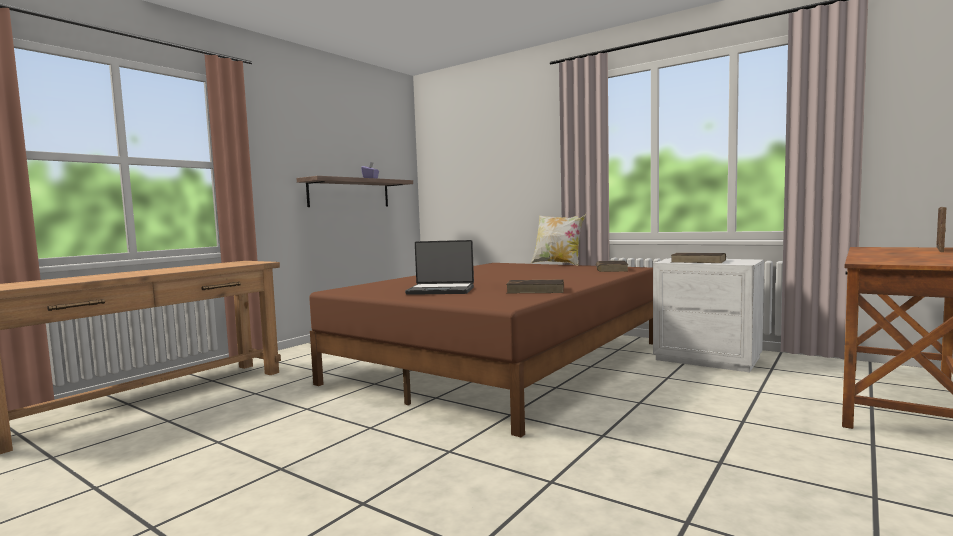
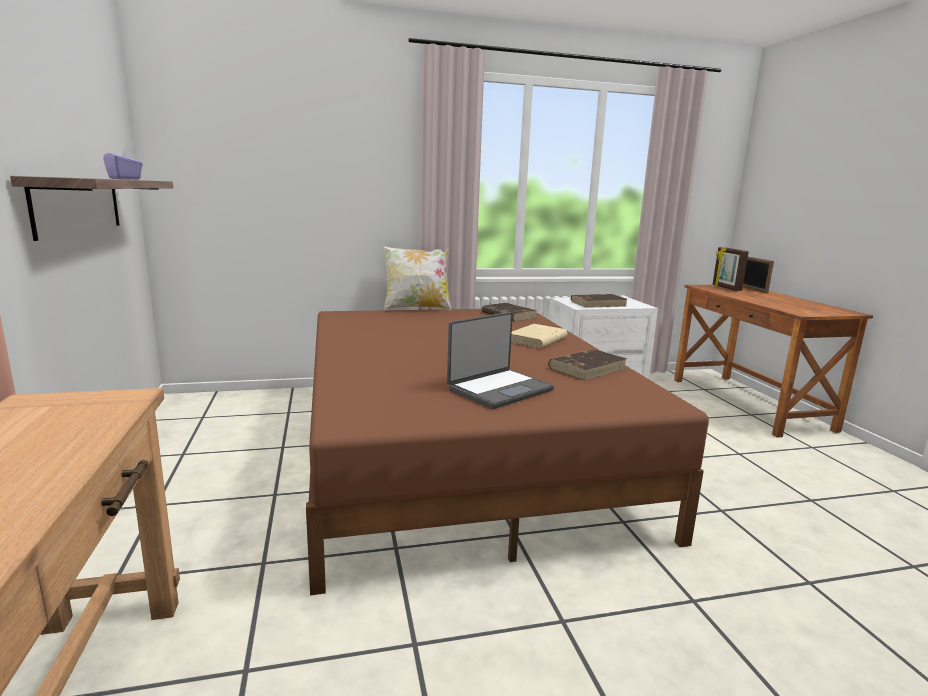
camera: 50 degrees left, 10 degrees up
(568, 279) = (537, 340): none -> beige book
(897, 248) = (725, 288): none -> picture frame

